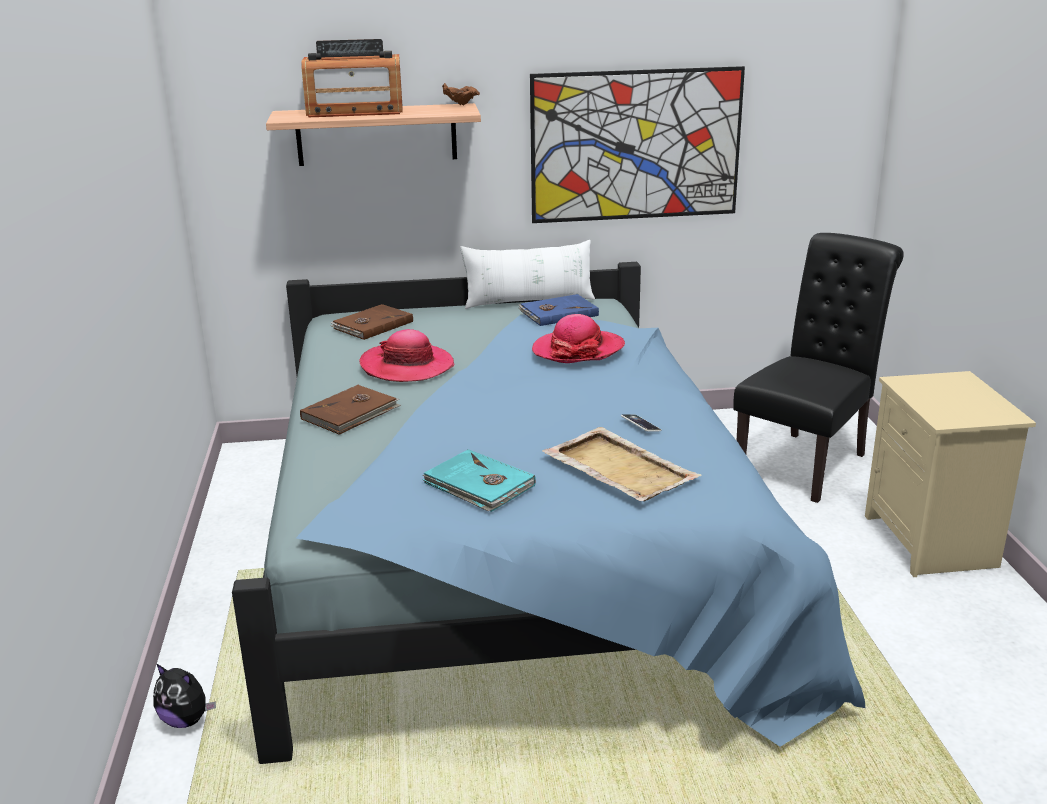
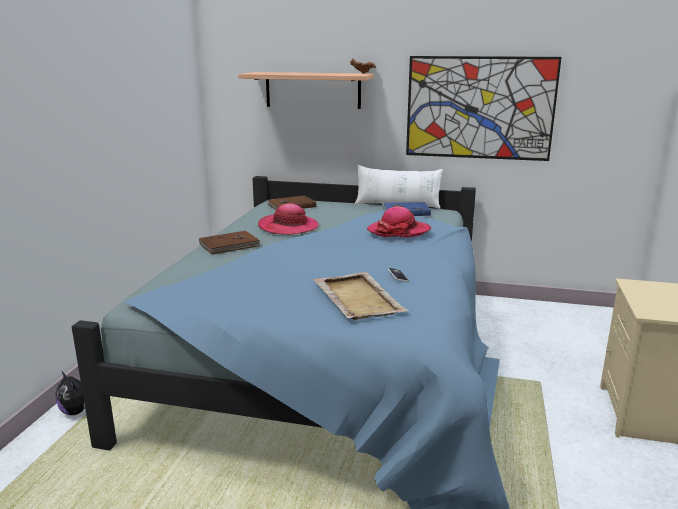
camera: 20 degrees right, 5 degrees down
(355, 111) = (296, 73): radio -> none
(479, 485) = (257, 292): turquoise book -> none
(807, 462) = (575, 342): black chair -> none

